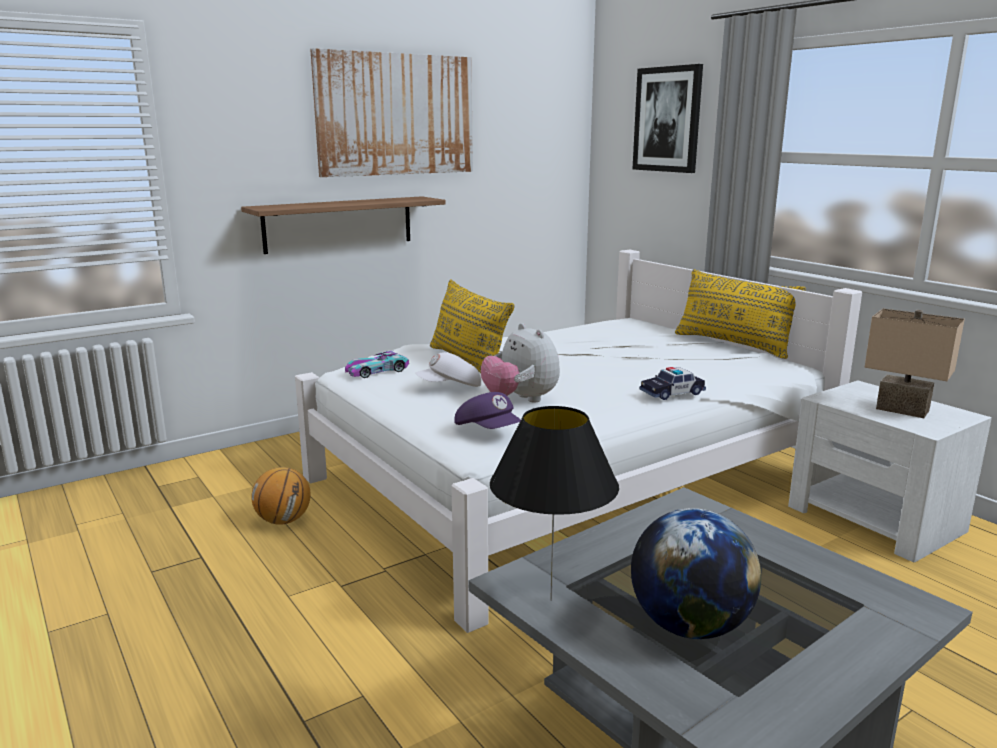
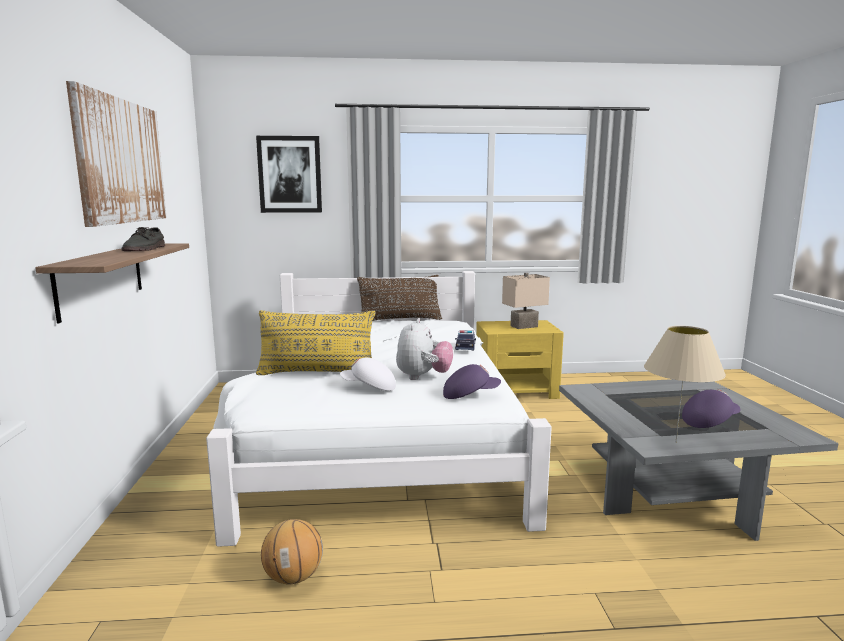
camera: 60 degrees left, 5 degrees down
(377, 371) = (284, 401): toy car -> none
(378, 201) = (145, 249): none -> grey shoe
(450, 387) = (369, 387): white cap -> white cap turned 90 degrees clockwise
(520, 400) = (423, 377): plush toy -> plush toy turned 75 degrees counterclockwise
(551, 600) = (676, 442): black table lamp -> beige table lamp
(690, 626) = (709, 421): globe -> purple cap
(732, 344) = (400, 320): yellow pillow -> brown pillow
(875, 519) = (516, 390): white nightstand -> yellow nightstand

